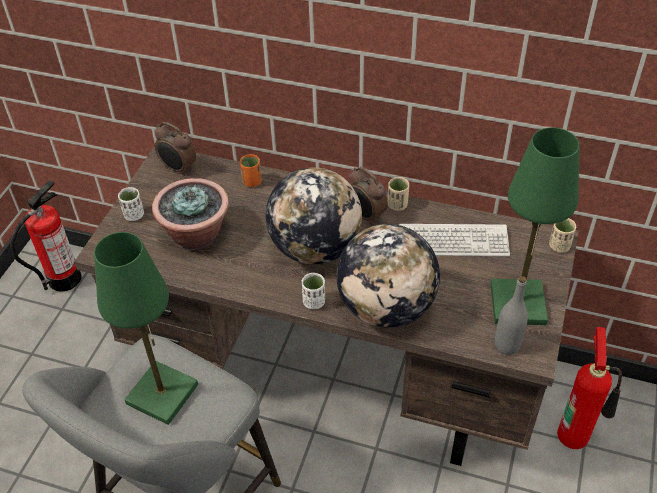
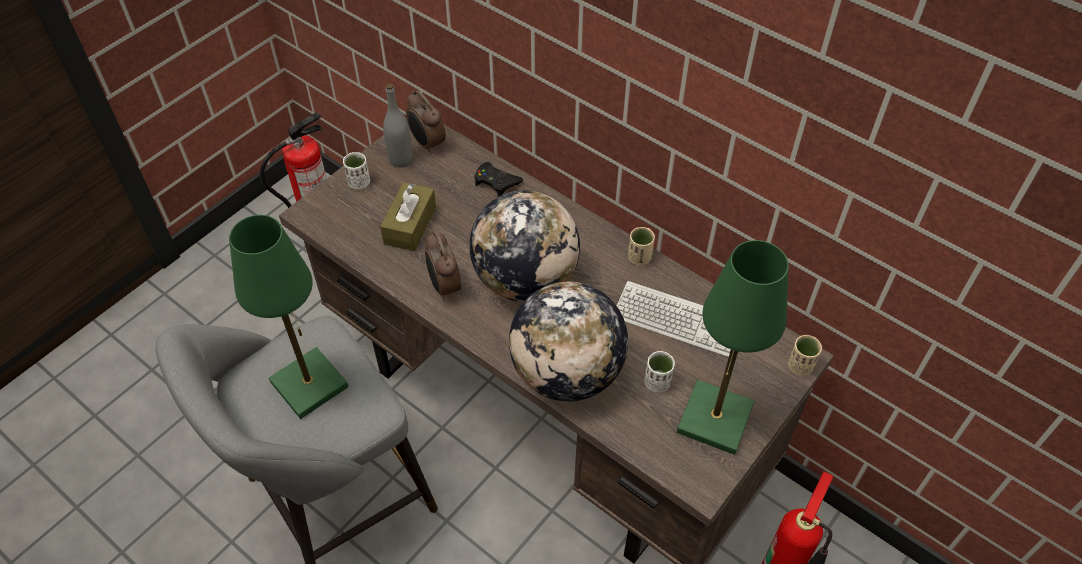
camera: 20 degrees right, 5 degrees up
(196, 235) = (410, 225): potted plant -> brown tissue box
(252, 182) = (496, 182): orange cup -> black game controller
(314, 302) = (494, 340): white cup -> white cup (657, 383)
(365, 216) = (598, 259): alarm clock -> alarm clock (444, 287)
(507, 345) = (677, 462): grey bottle -> grey bottle (401, 159)

